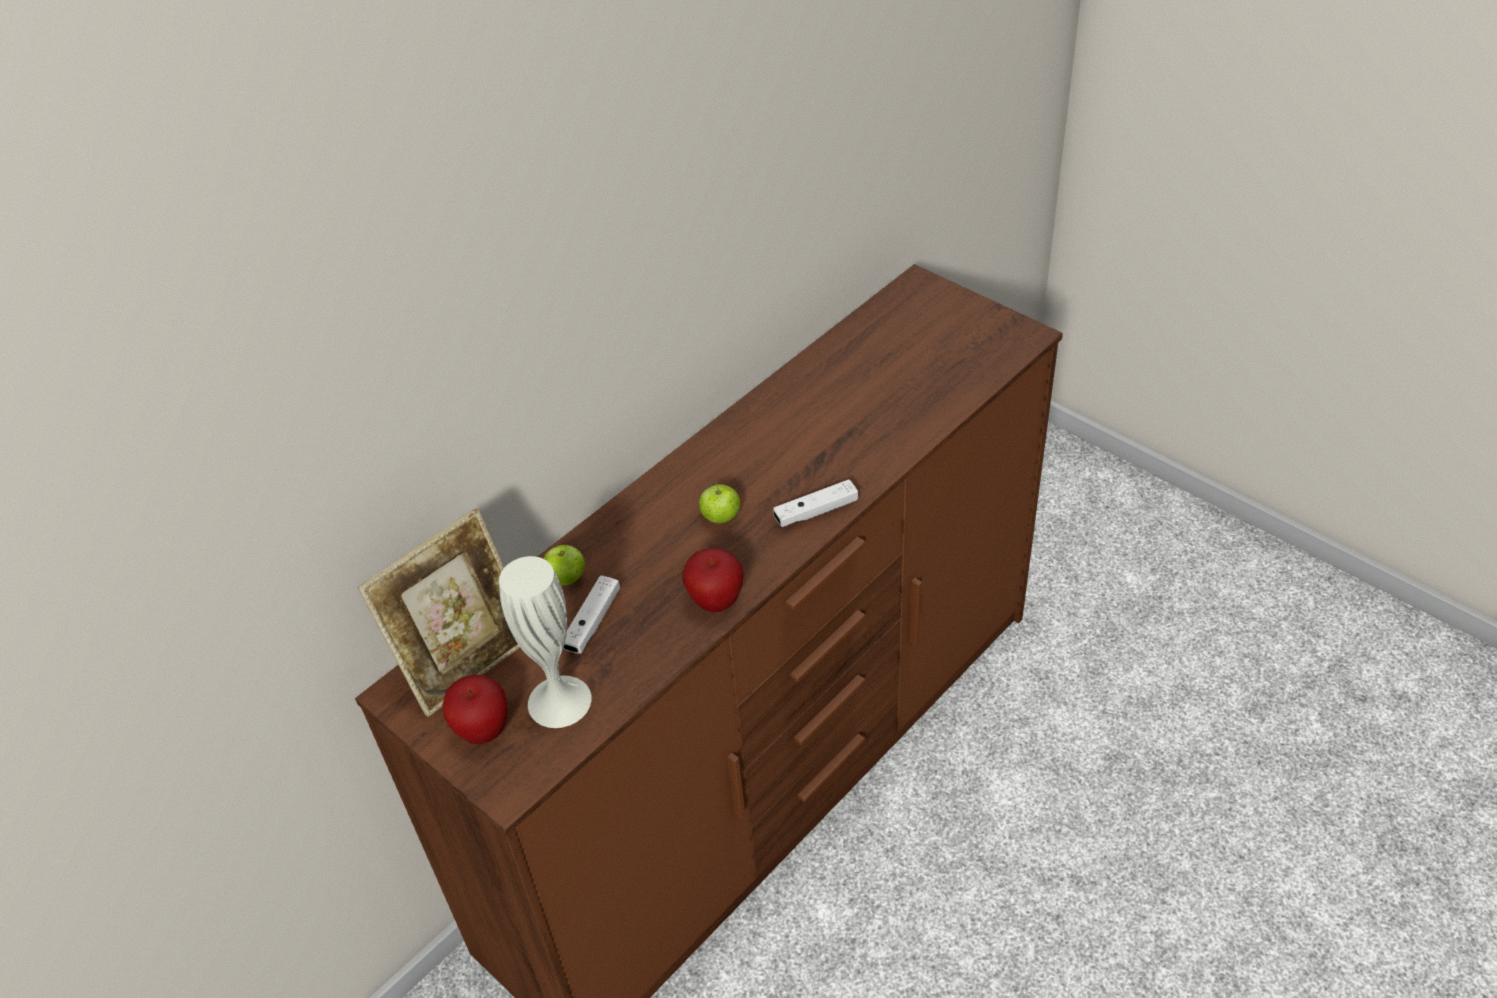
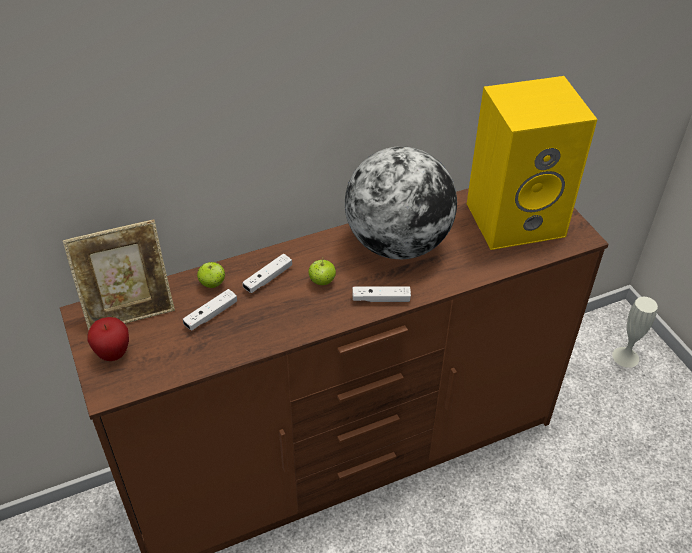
camera: 20 degrees right, 0 degrees up
(559, 701) = (164, 354): white vase -> white vase (625, 357)
(642, 542) = (268, 278): none -> white game controller
(715, 601) = (288, 330): apple -> none
(792, 429) = (397, 244): none -> globe
(928, 339) = (516, 218): none -> yellow speaker

